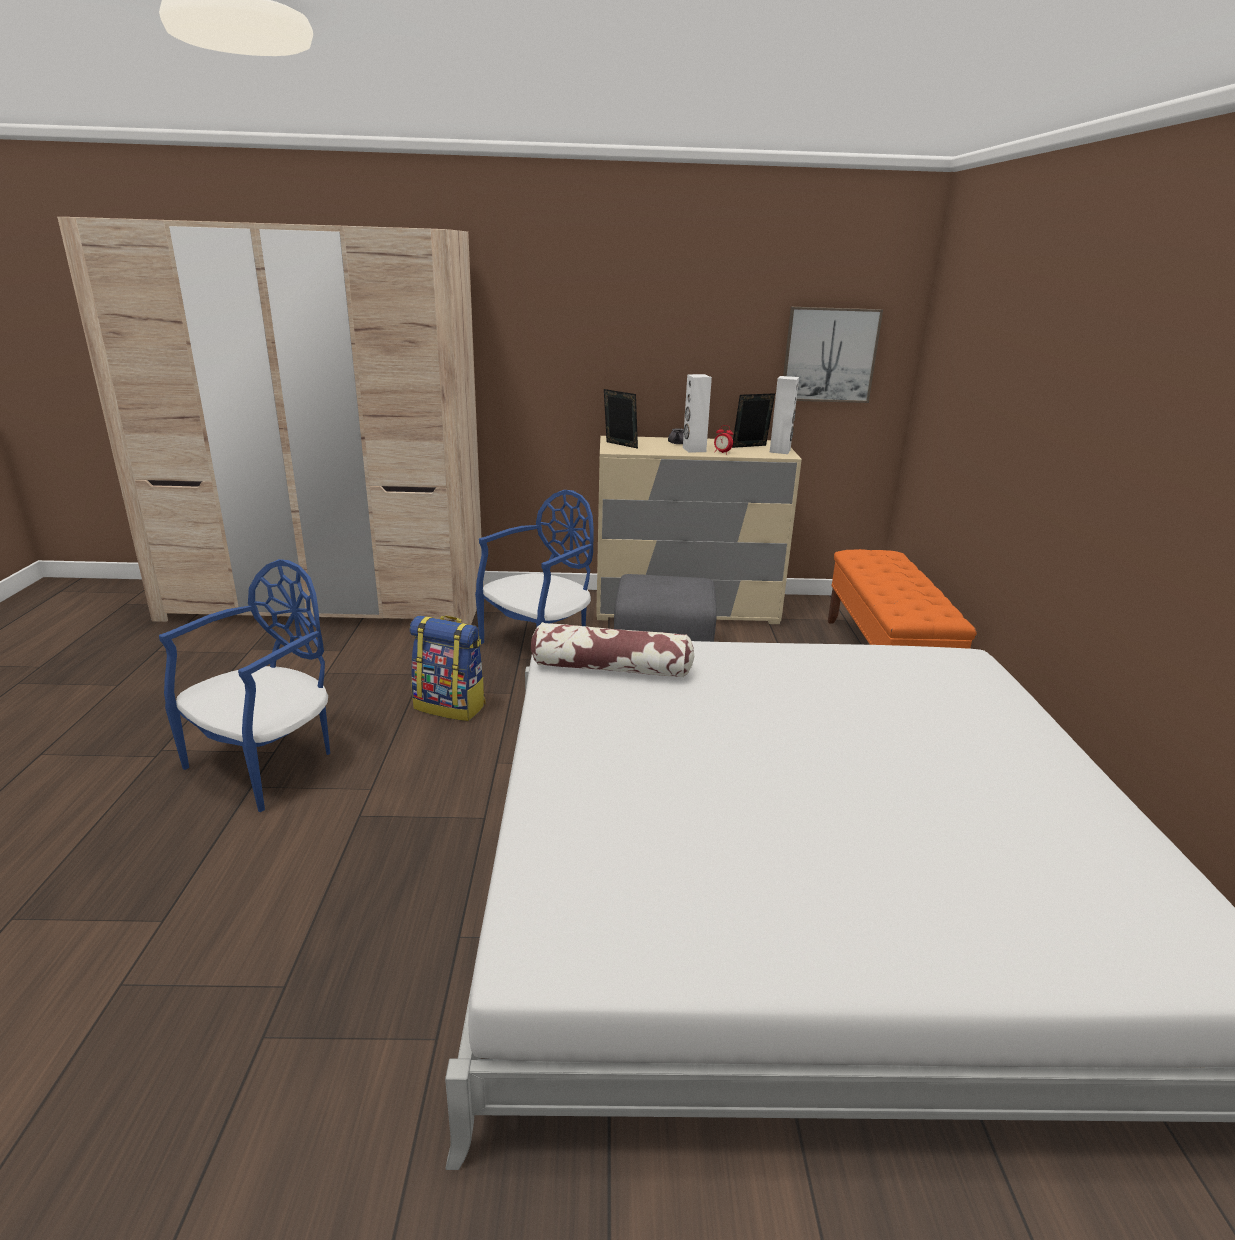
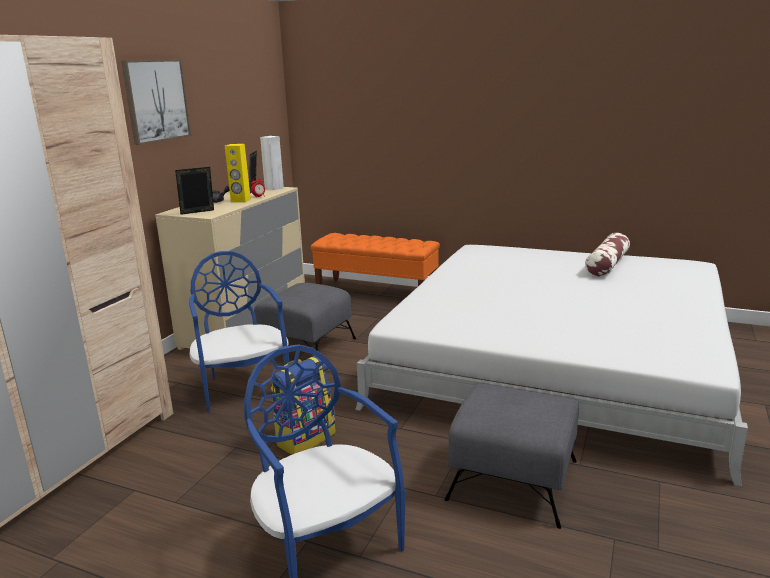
camera: 65 degrees left, 5 degrees down
(403, 874) = (514, 480): none -> grey ottoman
(611, 668) = (435, 317): pillow -> pillow (607, 265)
(693, 450) = (240, 201): white speaker -> yellow speaker
(829, 355) = (255, 121): picture -> picture (156, 100)

